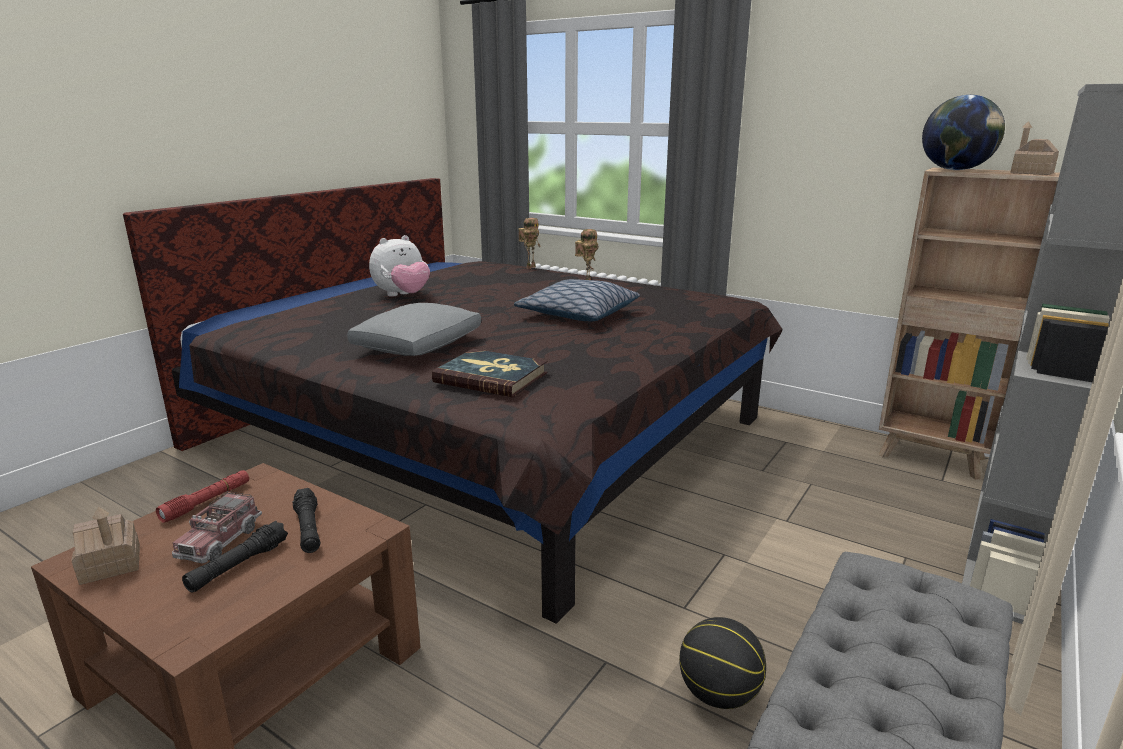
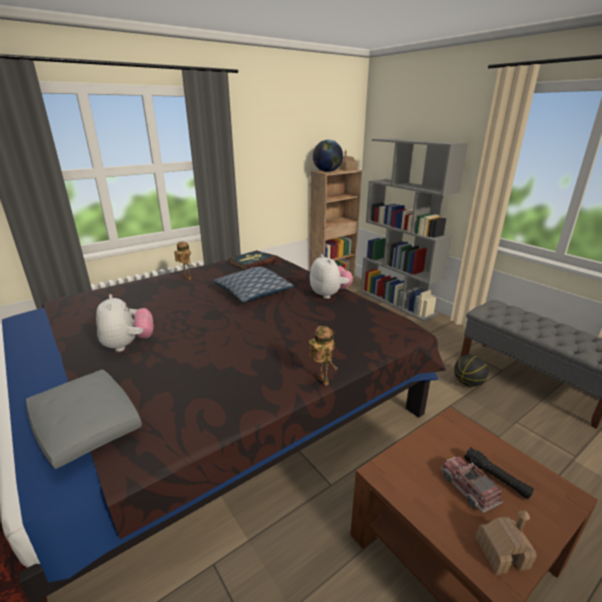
camera: 70 degrees left, 5 degrees up
(207, 502) = (414, 500): red flashlight -> none
(220, 541) = (468, 489): toy truck -> toy truck turned 150 degrees counterclockwise
(308, 529) = (453, 446): black flashlight -> none
(419, 345) = (274, 350): grey pillow -> grey pillow (86, 425)
(491, 377) = (352, 333): book -> book (252, 262)
(530, 267) = (113, 286): toy robot -> toy robot (321, 381)
(620, 352) = (329, 294): none -> plush toy

